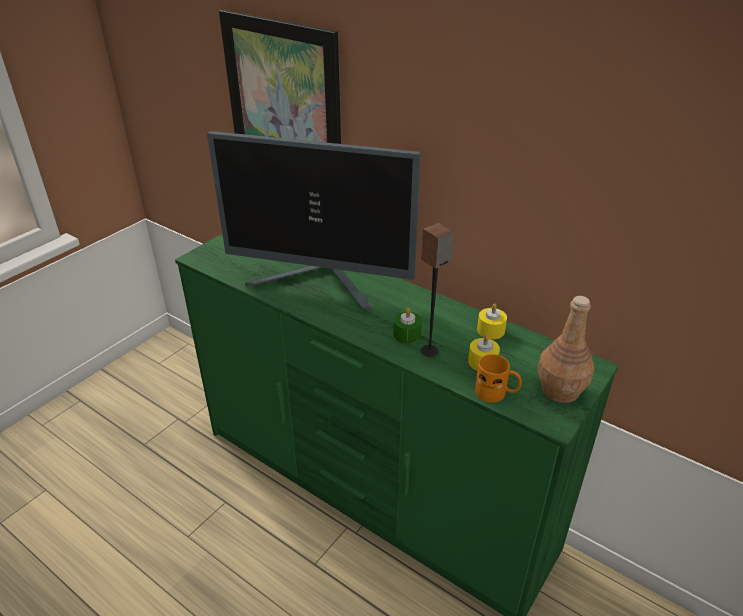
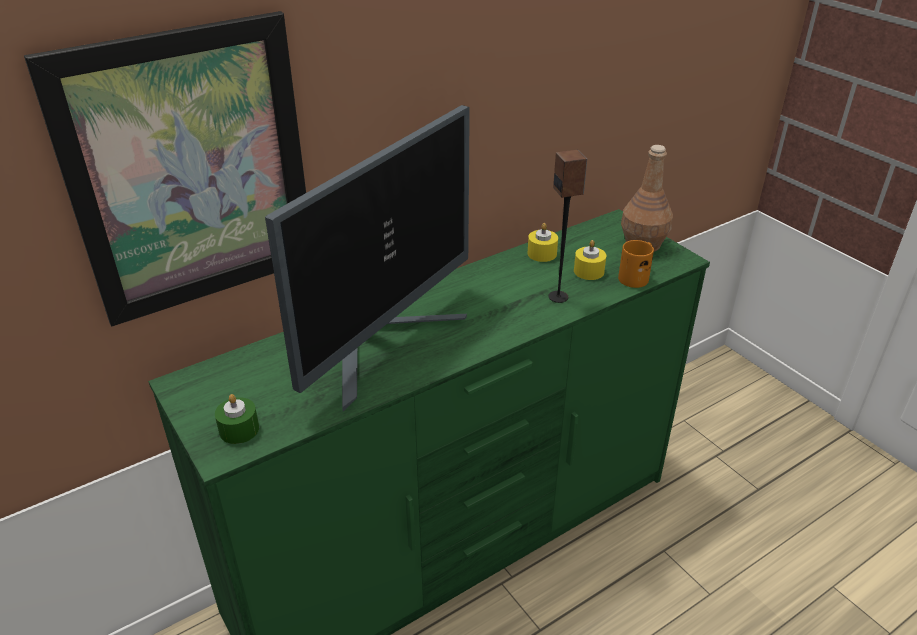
camera: 70 degrees left, 0 degrees up
(407, 334) = (523, 304): green candle -> green candle (239, 429)

